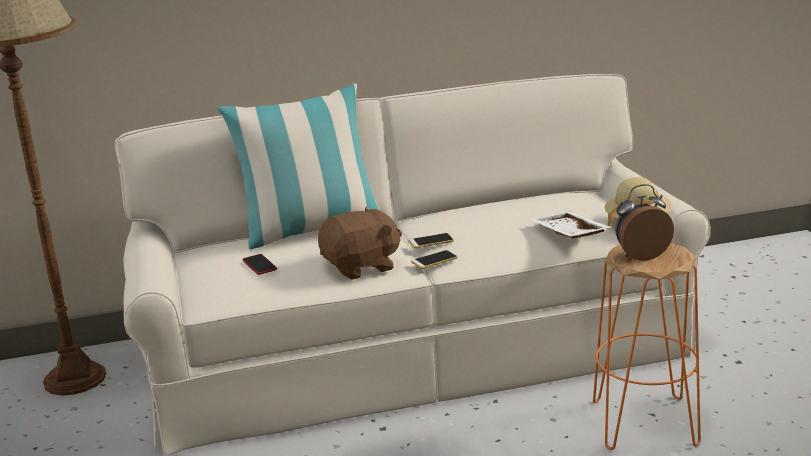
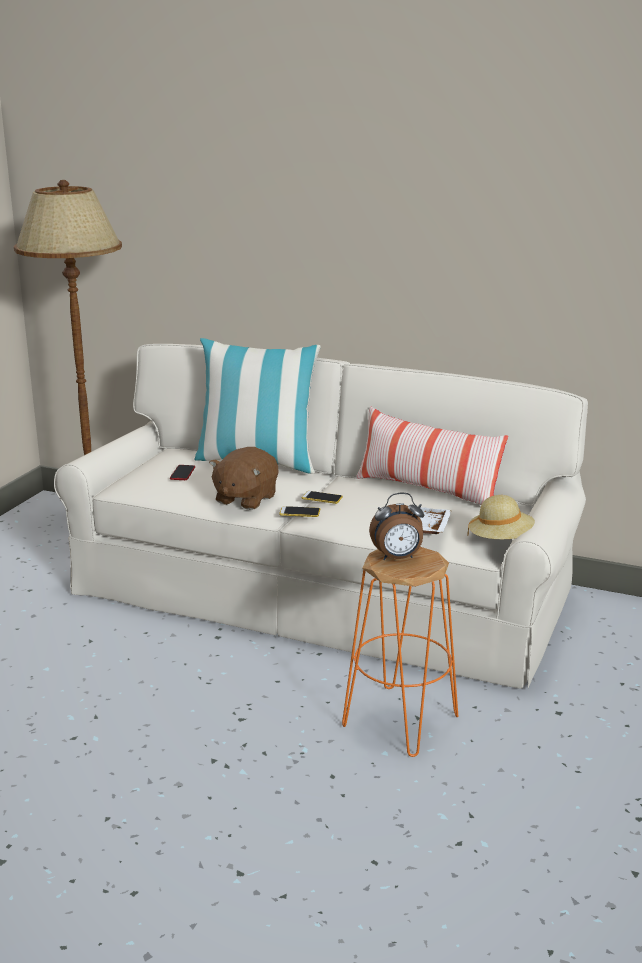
camera: 35 degrees right, 0 degrees up
(361, 267) = (245, 499): brown plush toy -> brown plush toy turned 105 degrees clockwise
(509, 205) = (427, 490): none -> pillow
(640, 255) = (397, 558): alarm clock -> alarm clock turned 150 degrees clockwise

